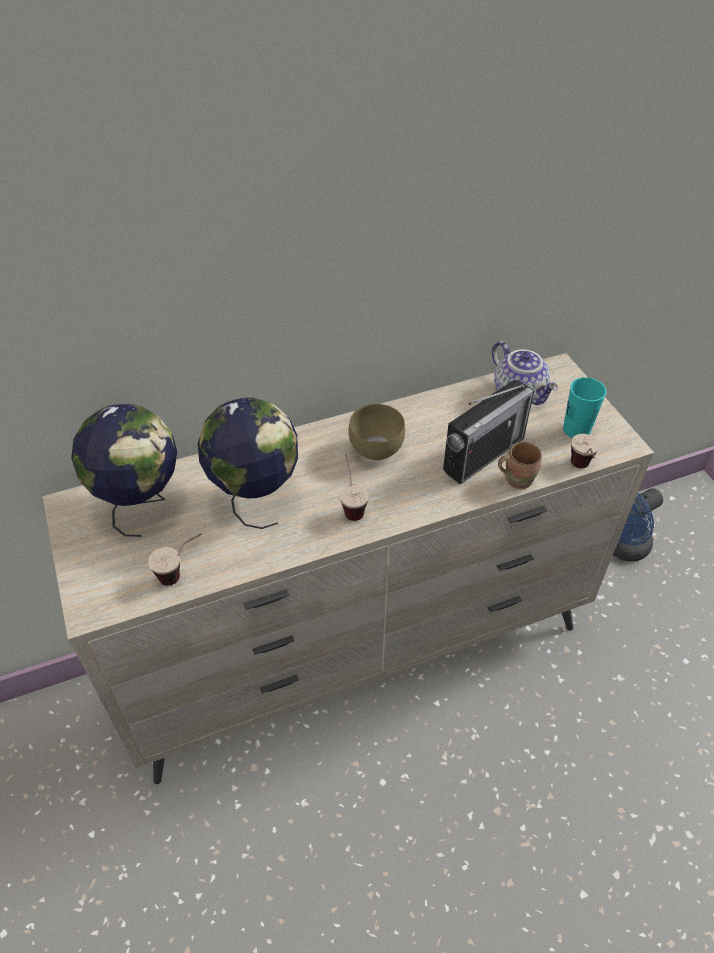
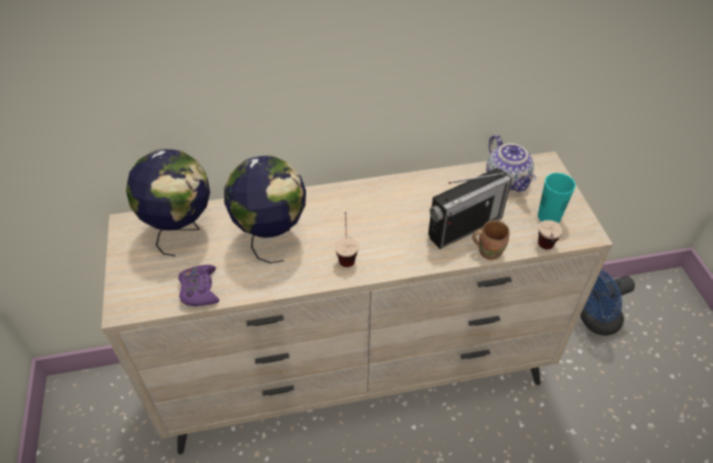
camera: 10 degrees right, 0 degrees up
(182, 573) = (199, 290): cup -> purple game controller
(377, 451) = (377, 212): brown bowl -> none

